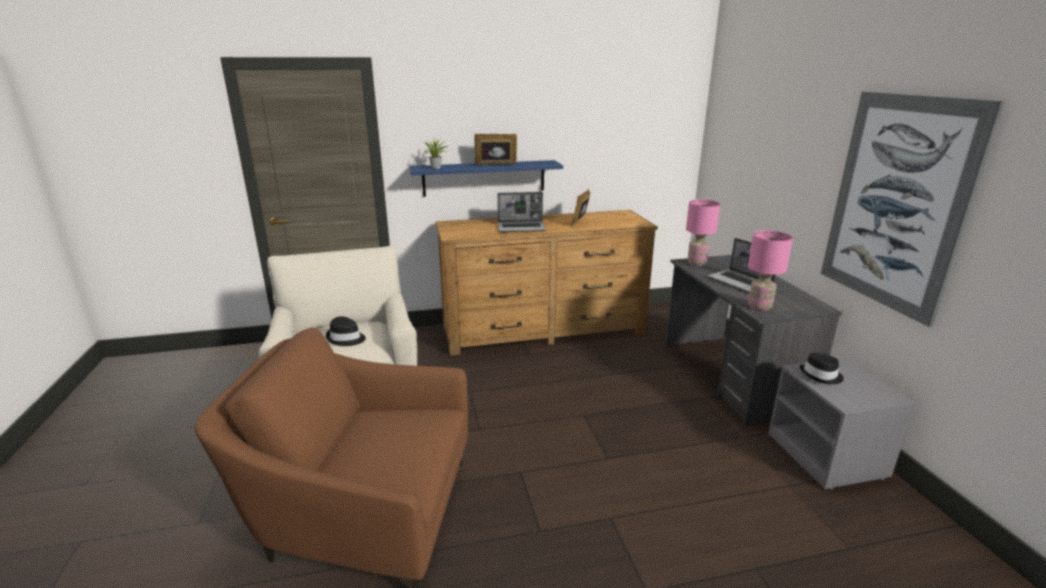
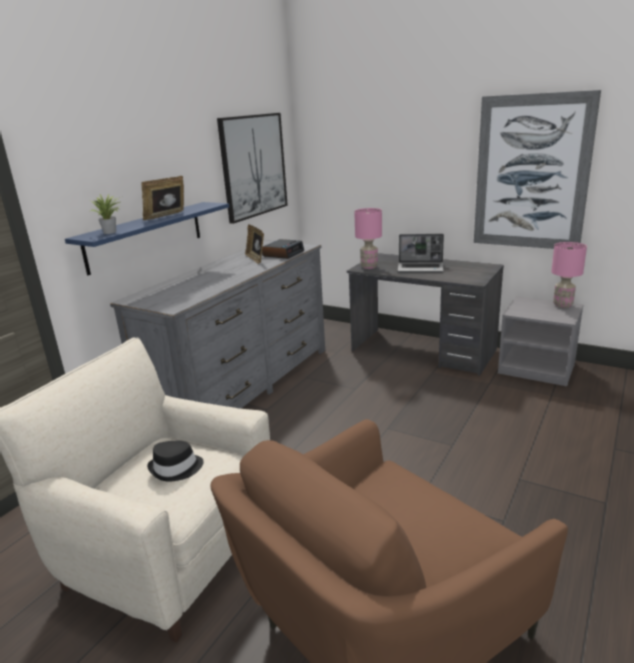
camera: 45 degrees left, 0 degrees up
(522, 228) = (220, 279): laptop -> none
(543, 330) = (244, 386): brown dresser -> grey dresser
(609, 224) = (283, 253): none -> alarm clock
(630, 136) = (253, 166): none -> picture
(759, 307) = (465, 278): pink table lamp -> pink table lamp (562, 305)
(821, 375) = (528, 311): black hat -> none

